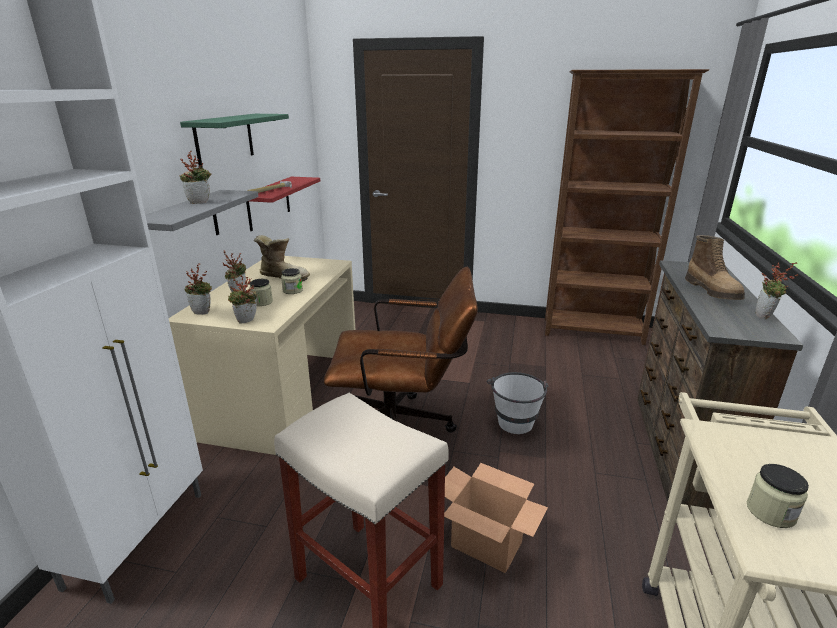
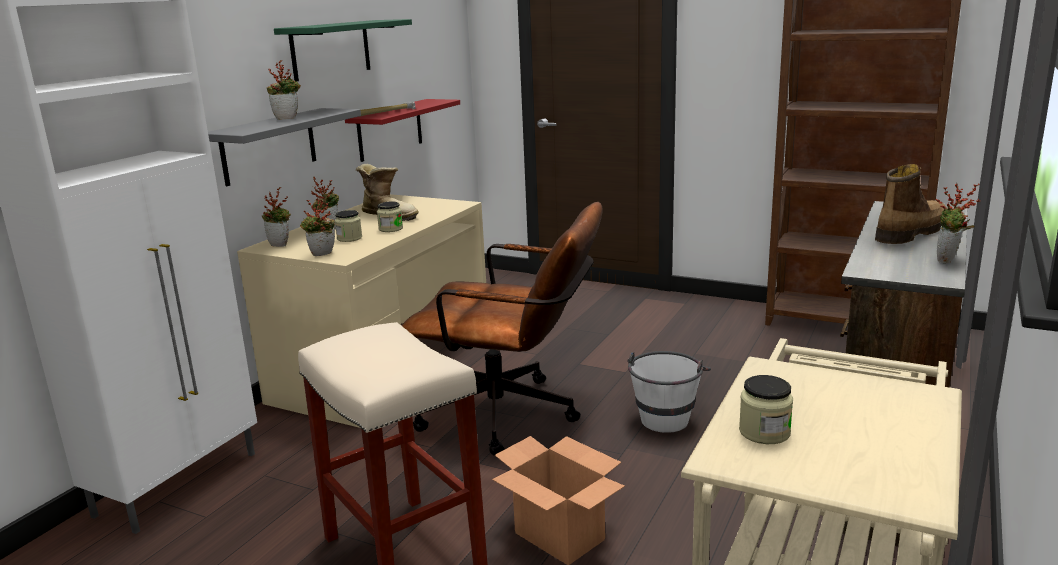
camera: 15 degrees right, 5 degrees down
(713, 291) = (909, 233): boot -> boot turned 135 degrees counterclockwise

